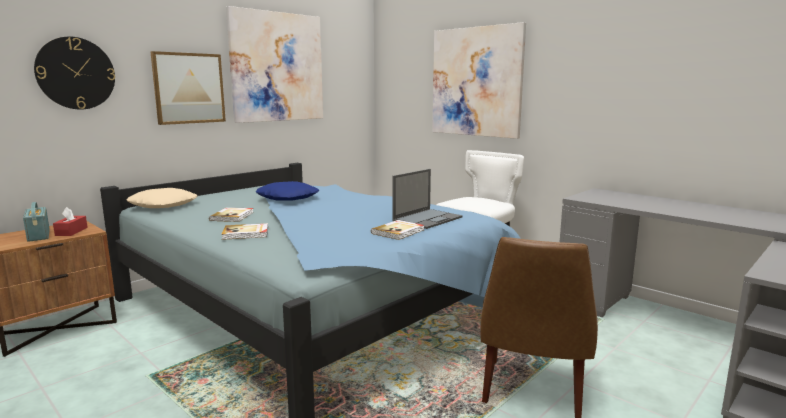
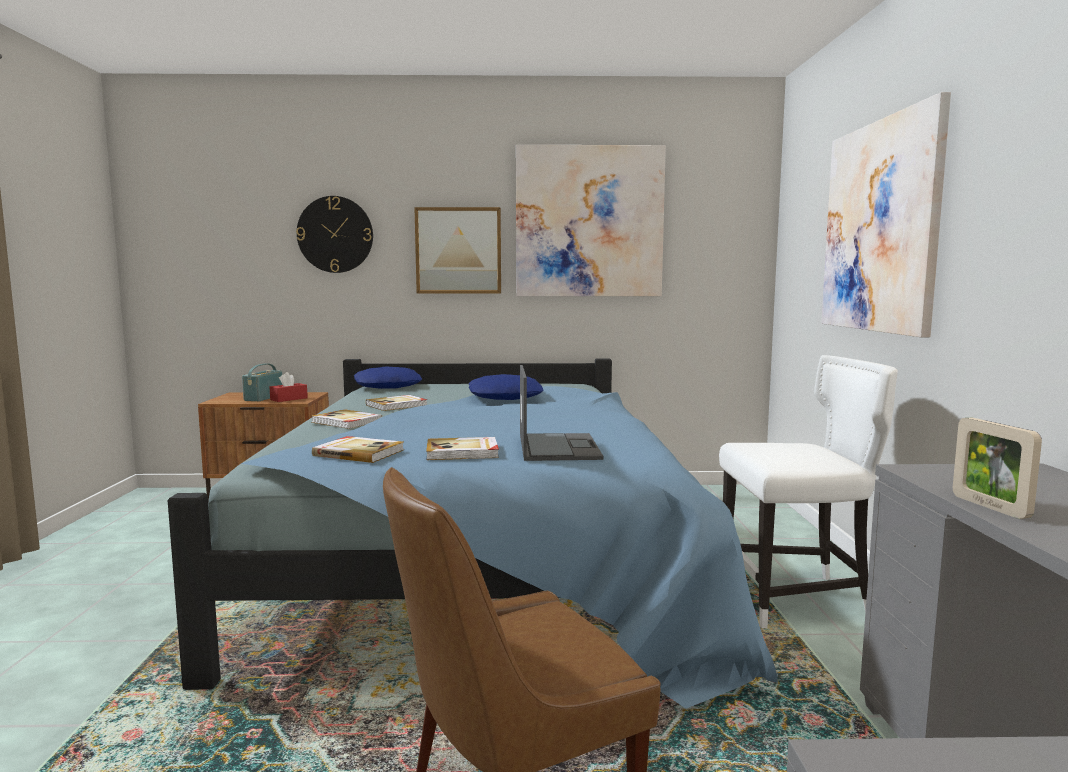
camera: 45 degrees right, 5 degrees down
(163, 205) = (388, 386): beige pillow -> blue pillow
(351, 246) = (359, 452): none -> book
(428, 219) = (557, 447): laptop -> laptop turned 90 degrees counterclockwise
(628, 206) = (990, 507): none -> picture frame

